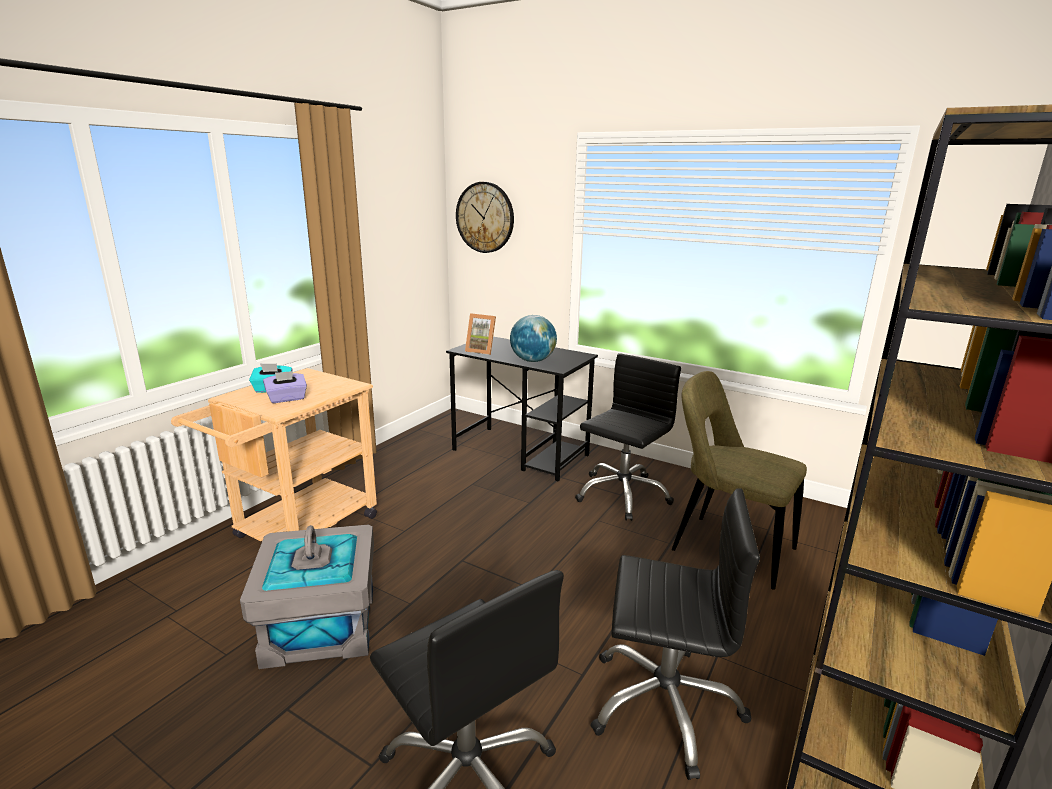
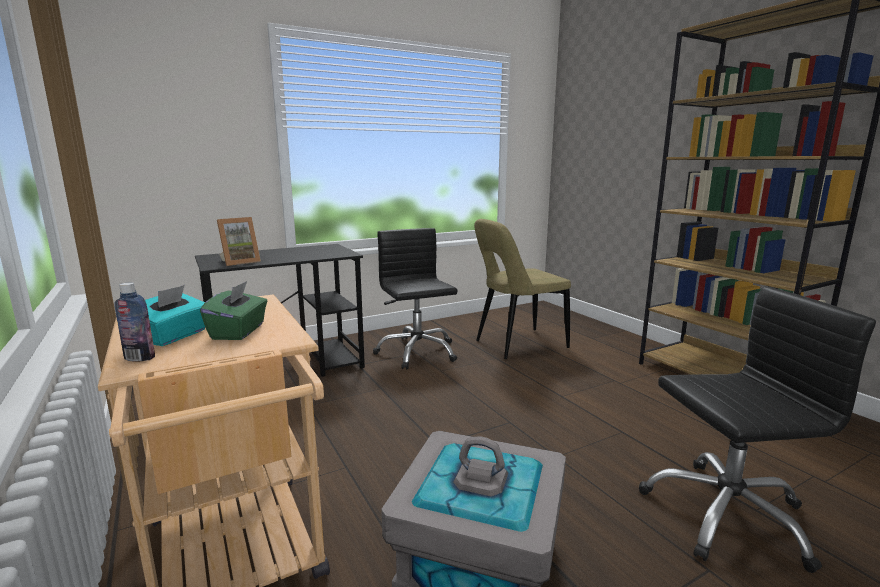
camera: 60 degrees left, 5 degrees down
(239, 394) = (139, 358): none -> bottle
(287, 399) = (239, 331): purple tissue box -> green tissue box
(485, 217) = (147, 113): wall clock -> none
(533, 361) = (311, 256): globe -> none
(664, 704) = (659, 412): black office chair -> none

